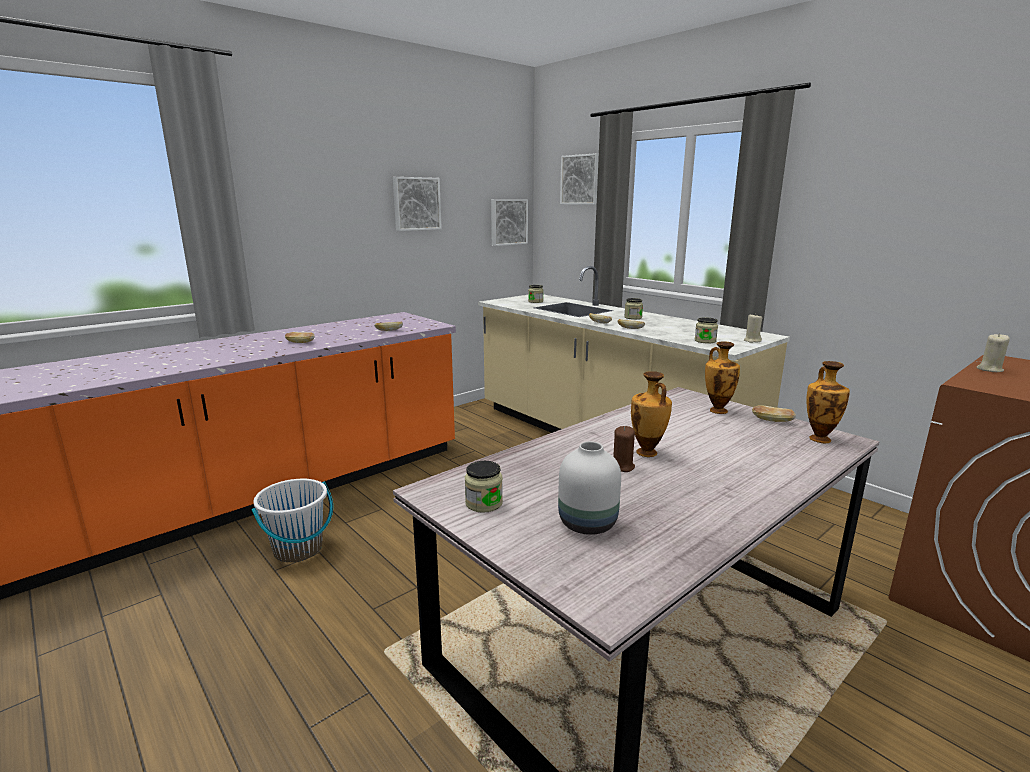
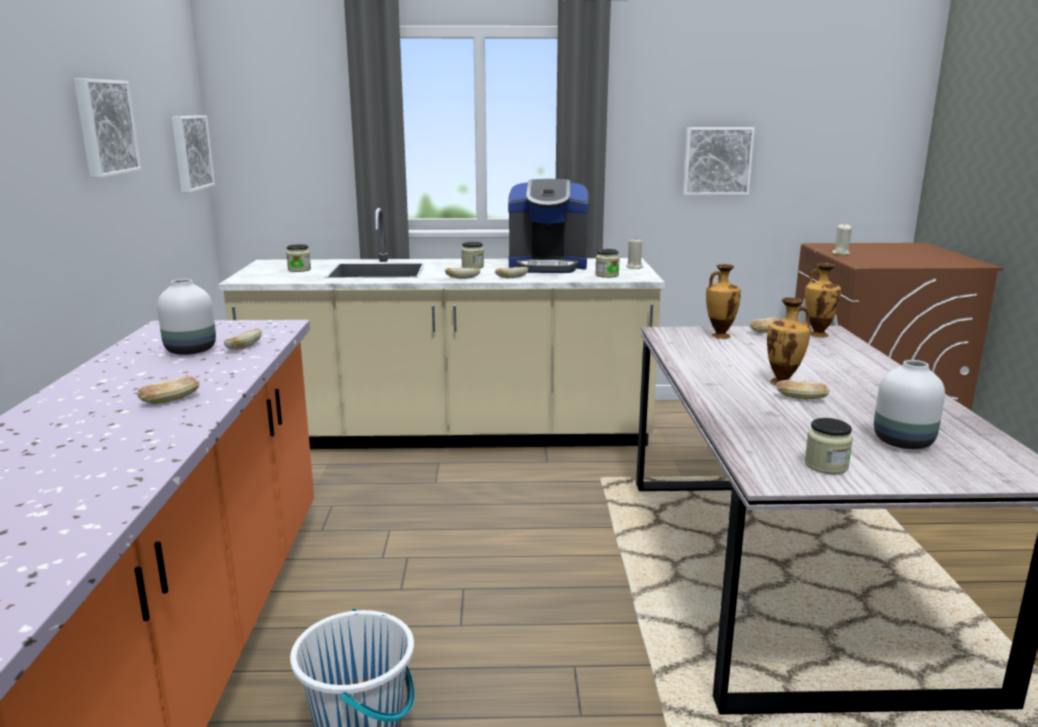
camera: 50 degrees left, 0 degrees up
(371, 326) = (191, 350): none -> white vase
(581, 180) = (304, 87): picture -> picture (717, 161)
(621, 467) = (801, 398): brown candle -> bread
(686, 327) = (548, 266): none -> coffee machine

